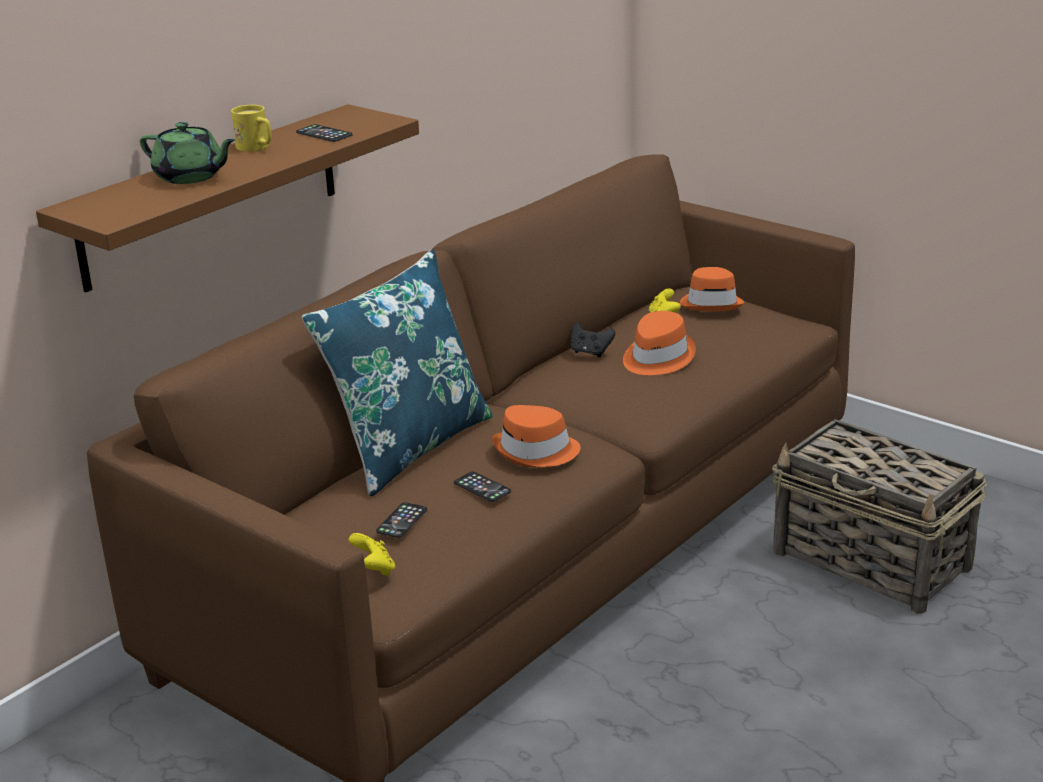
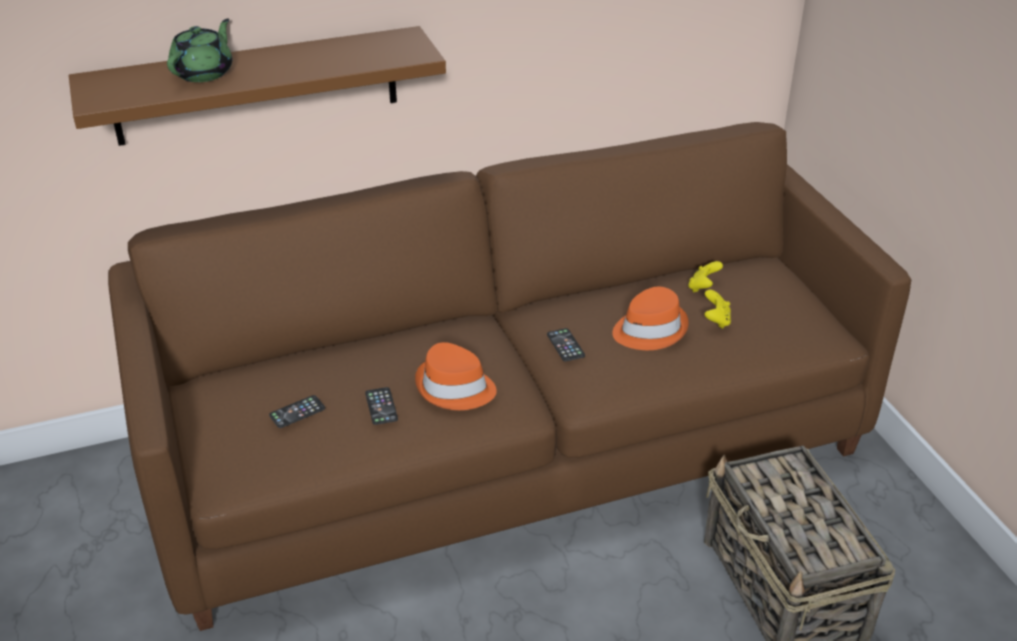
camera: 30 degrees right, 10 degrees up
(190, 177) = (204, 73): green teapot -> green teapot turned 120 degrees counterclockwise
(257, 148) = (289, 55): yellow mug -> none
(324, 134) = (354, 55): phone -> phone (565, 345)
(374, 569) = (241, 448): yellow game controller -> yellow game controller (716, 320)
(408, 446) = (375, 340): blue pillow -> none
(590, 352) = (603, 302): black game controller -> none
(711, 303) = (762, 287): orange hat -> none

